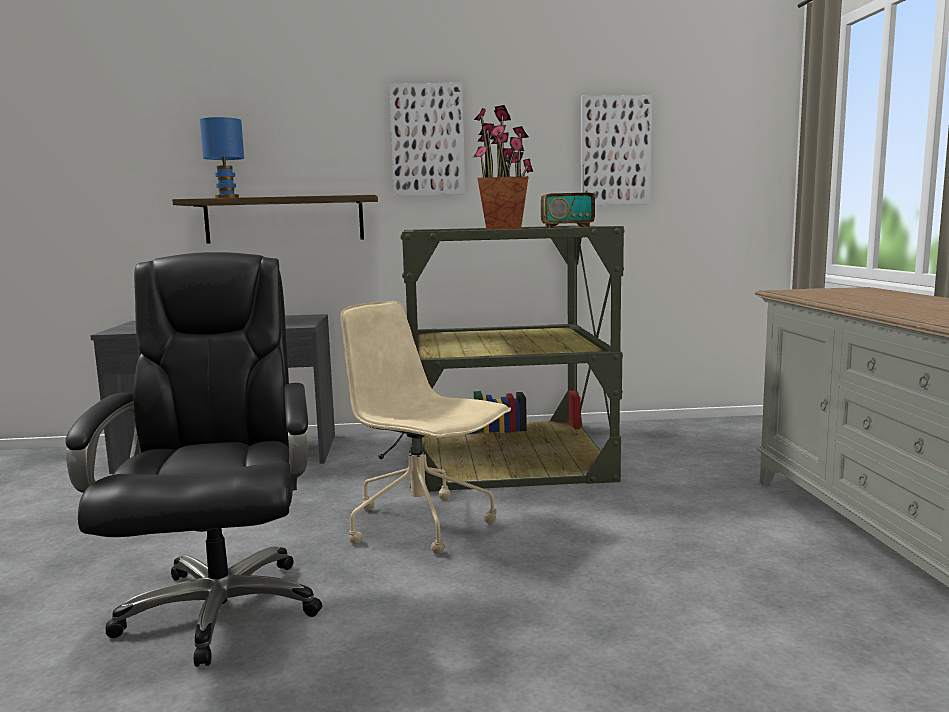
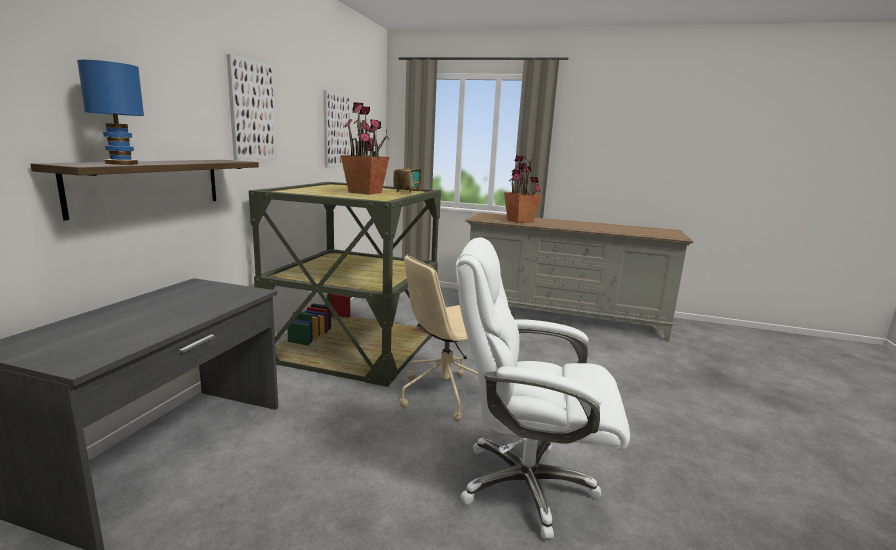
camera: 70 degrees left, 5 degrees up
(221, 611) = (529, 484): black office chair -> white office chair
(850, 299) = (520, 221): none -> potted plant

